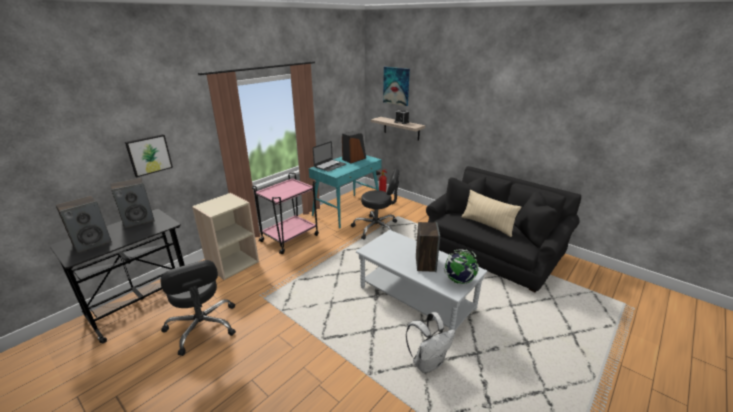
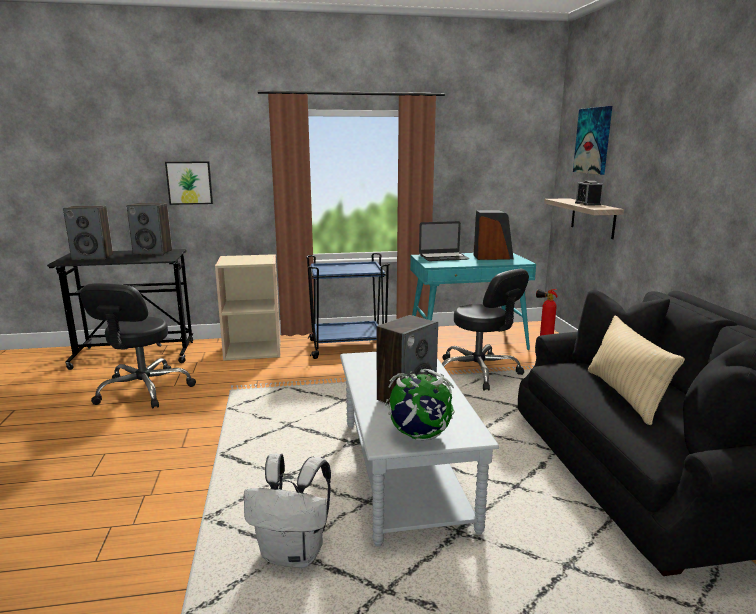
camera: 40 degrees right, 10 degrees down
(290, 238) = (348, 347): pink cart -> blue cart

